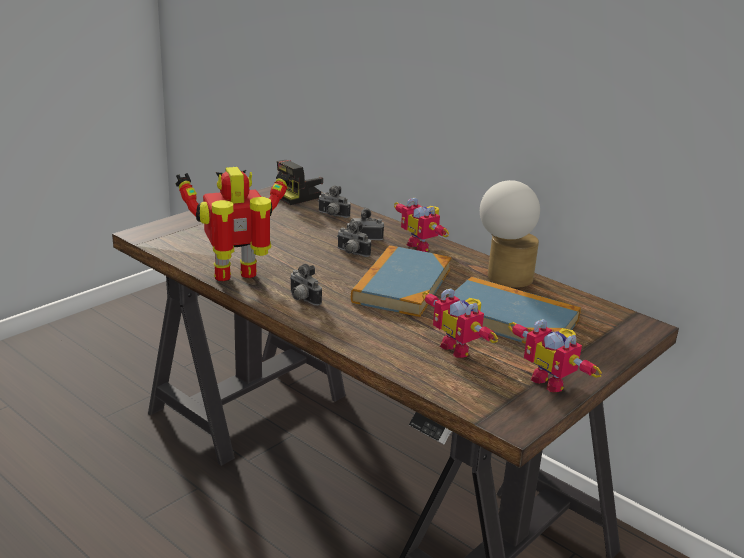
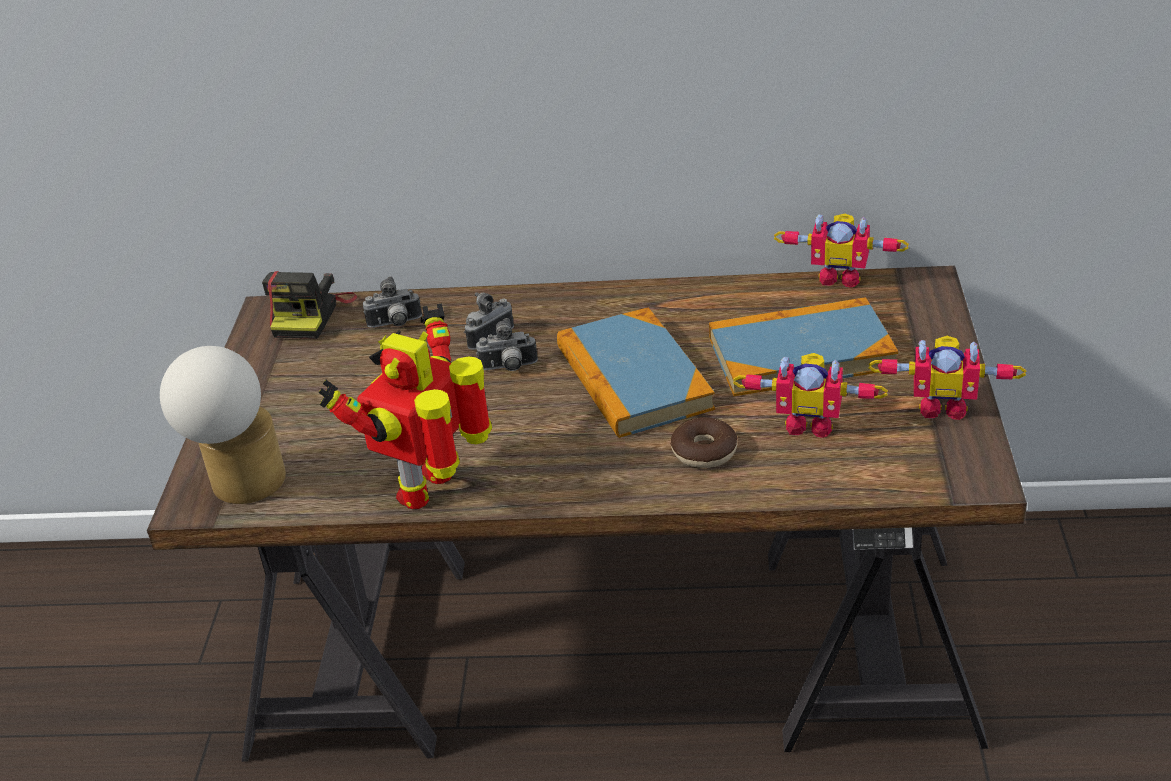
camera: 35 degrees left, 10 degrees up
(302, 300) = (559, 470): camera -> none
(382, 329) = (704, 451): none -> donut
(422, 246) = (570, 308): toy robot -> toy robot (840, 276)
(503, 278) = (717, 301): table lamp -> table lamp (240, 487)

